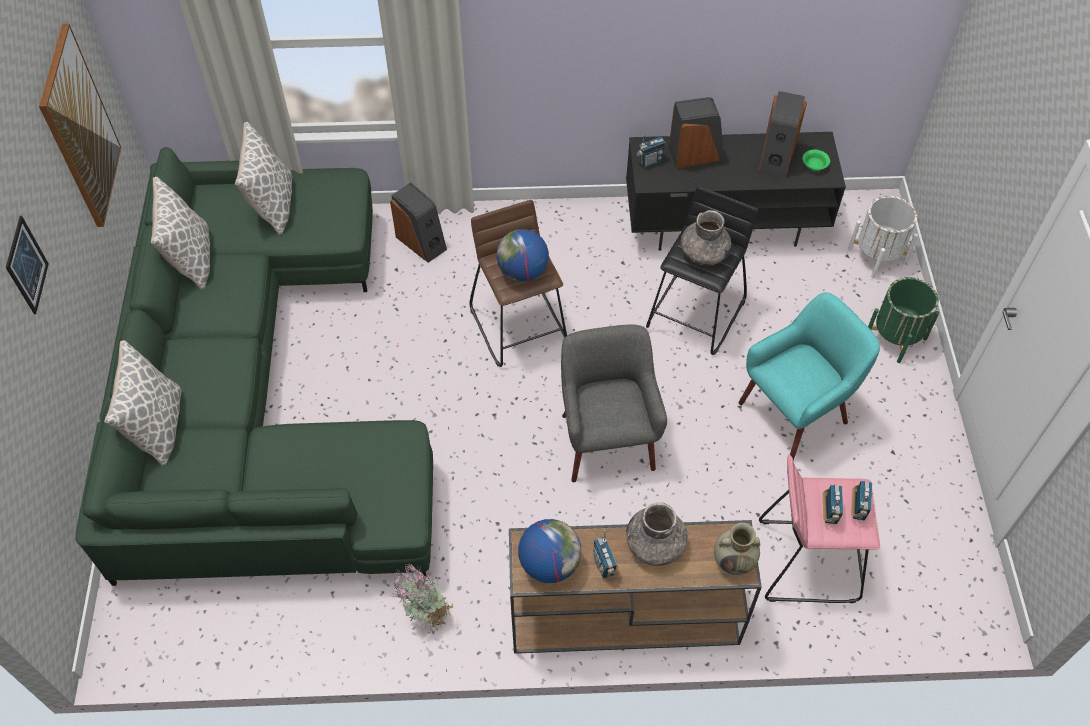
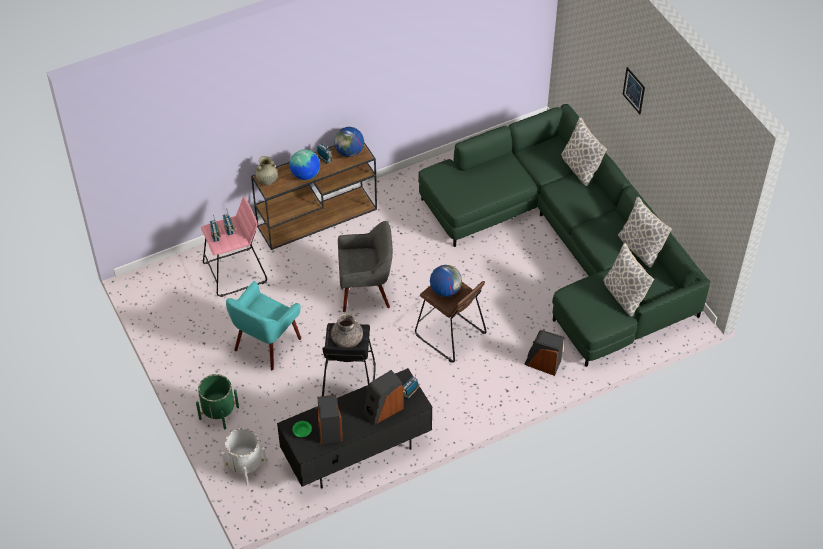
camera: 155 degrees right, 5 degrees down
(80, 128) = (694, 177): picture -> none
(426, 615) = (411, 186): potted plant -> none
(606, 440) = (366, 291): grey armchair -> grey armchair turned 60 degrees counterclockwise
(655, 544) = (305, 175): grey vase -> globe

